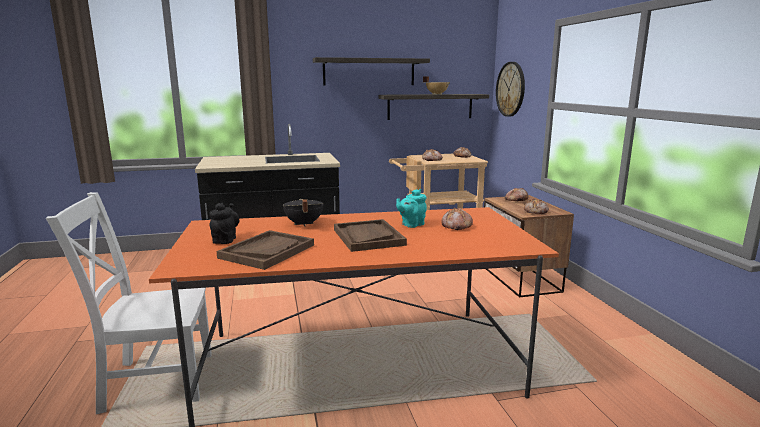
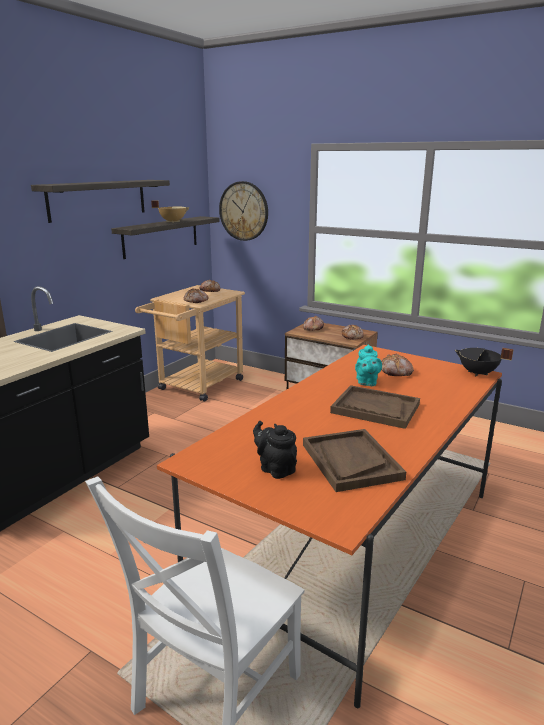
camera: 45 degrees left, 5 degrees up
(303, 224) = (286, 418): black cooking pot -> black cooking pot (478, 373)

